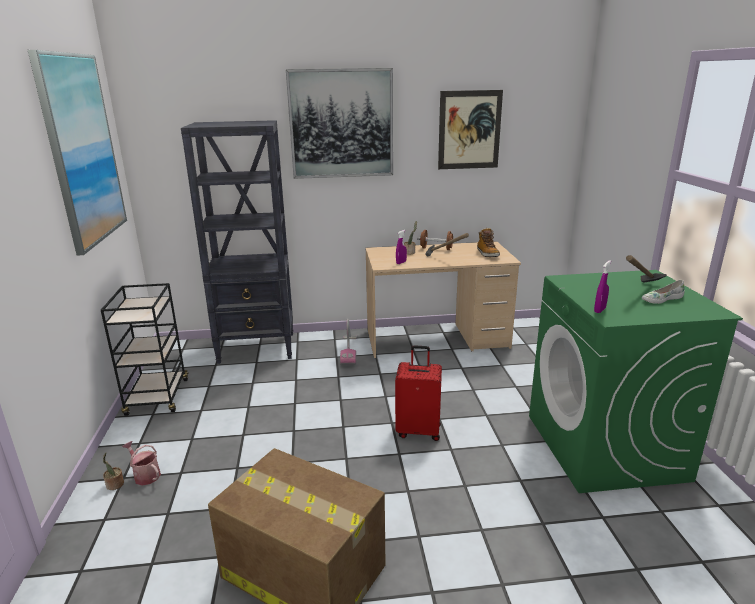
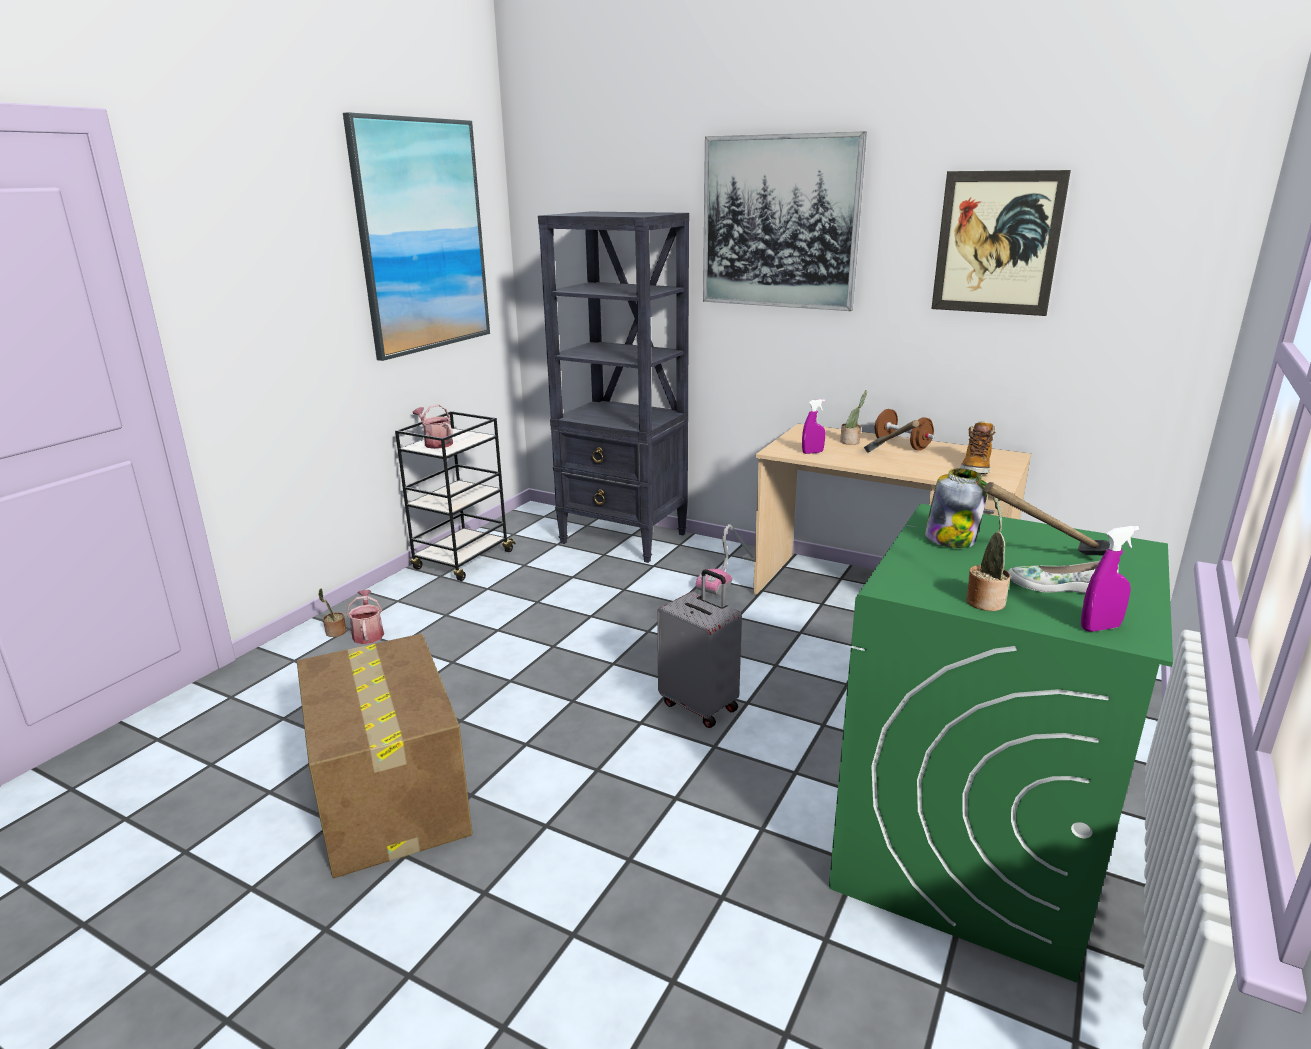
camera: 35 degrees right, 0 degrees up
(131, 312) = (436, 443): none -> watering can
(418, 430) = (700, 705): red suitcase -> grey suitcase
(589, 289) = (951, 539): none -> jar
(599, 310) = (900, 570): purple spray bottle -> purple spray bottle (1100, 628)
(651, 314) = (985, 601): none -> potted plant

